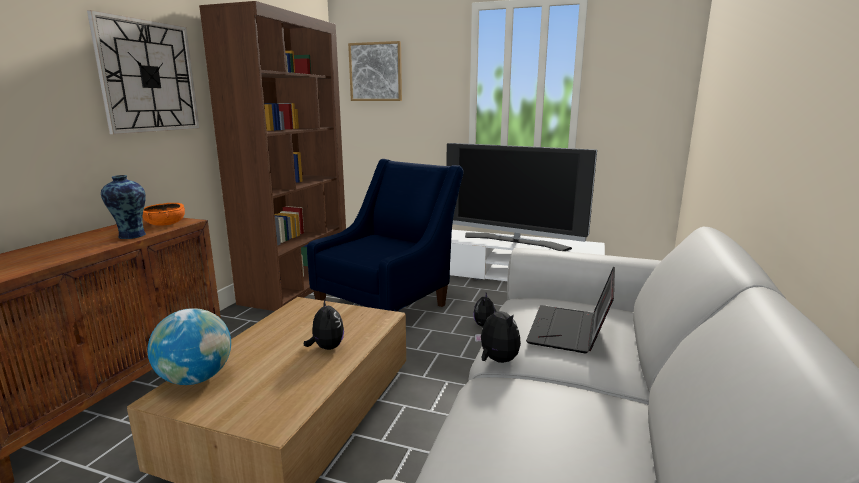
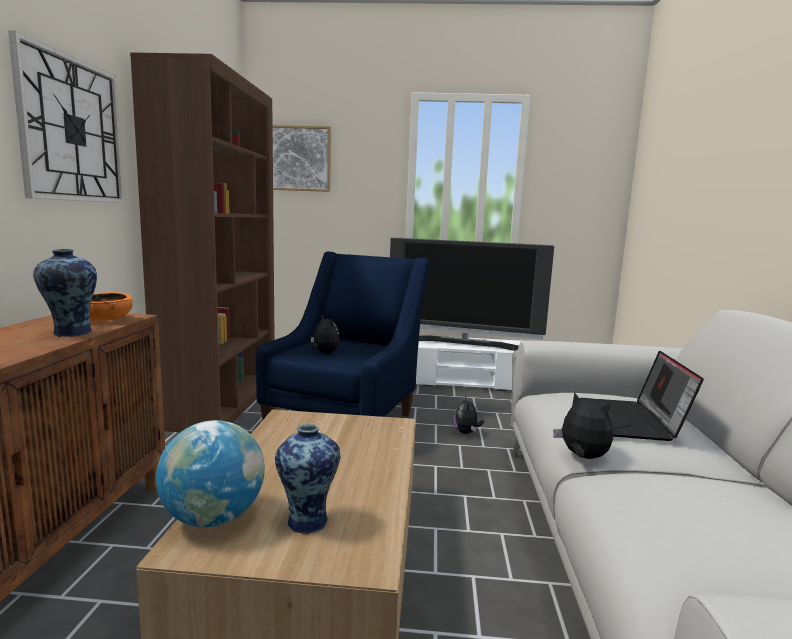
camera: 15 degrees left, 5 degrees down
(257, 388) = (308, 520): none -> vase
(326, 348) = (357, 464): plush toy -> plush toy (324, 353)

